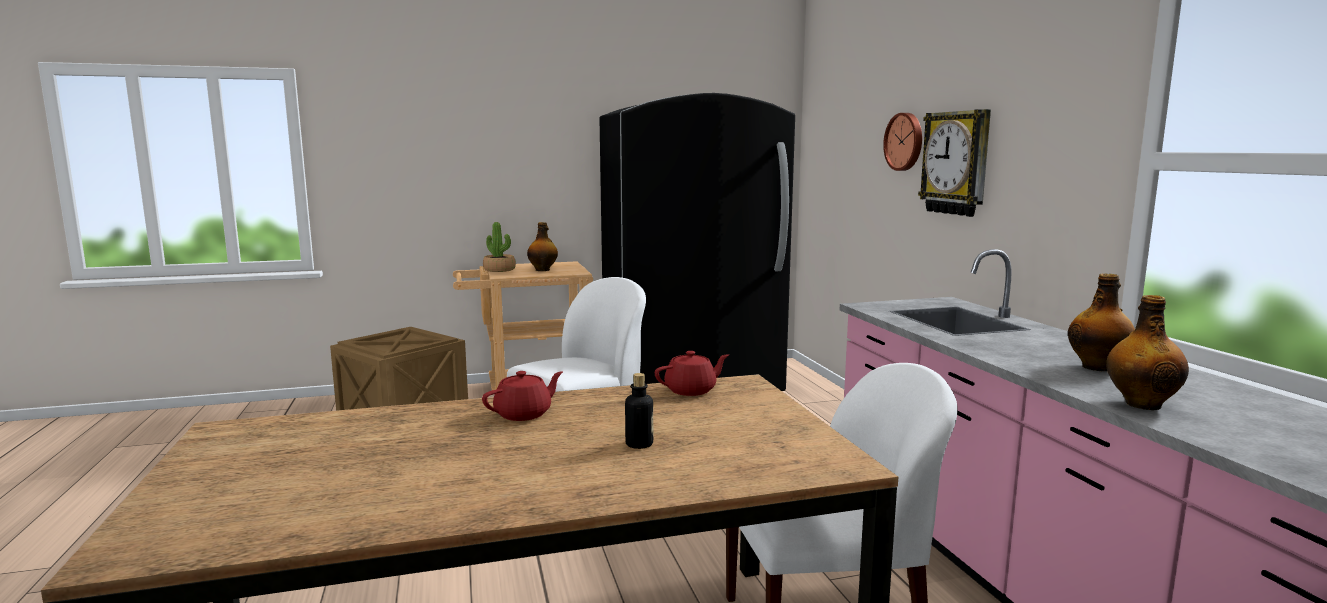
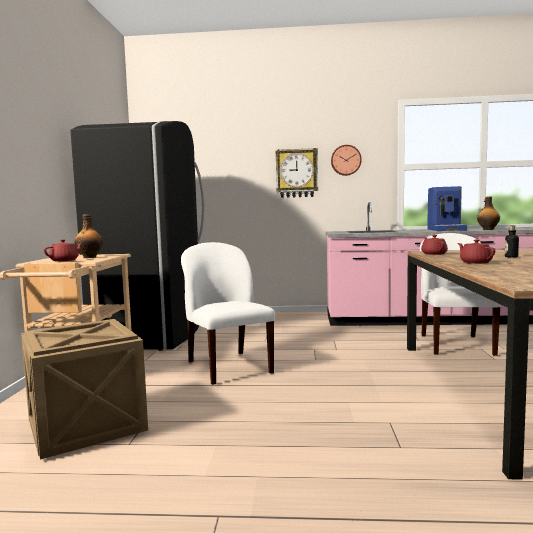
camera: 70 degrees left, 5 degrees down
(499, 270) = (65, 260): potted plant -> red teapot
(905, 141) = (253, 164): wall clock -> wall clock (346, 160)
(1098, 367) = (446, 229): bottle -> coffee machine

